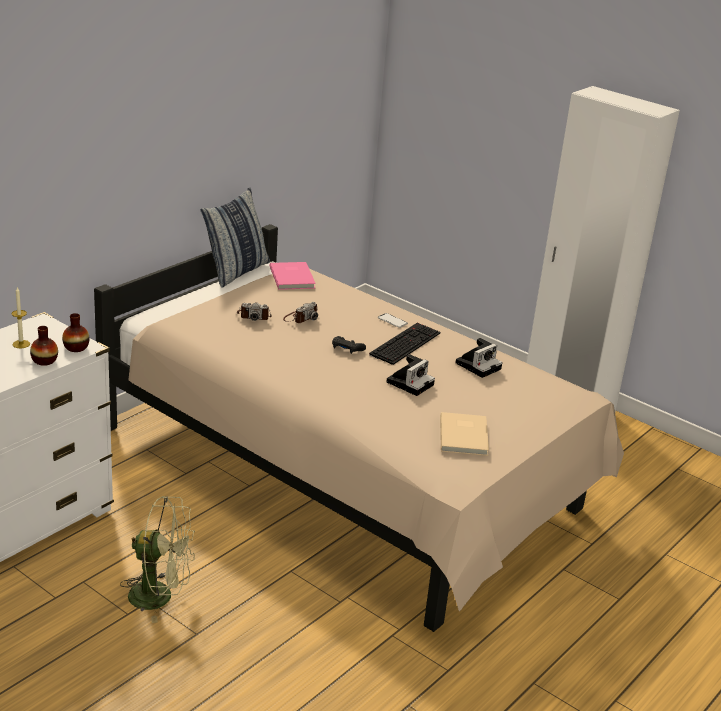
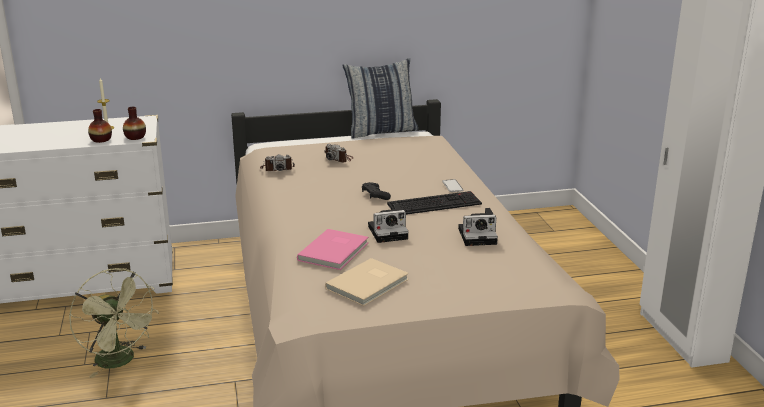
camera: 40 degrees right, 5 degrees down
(293, 277) = (416, 141): pink book -> pink book (335, 251)
(300, 318) = (374, 167): camera -> camera (277, 168)

